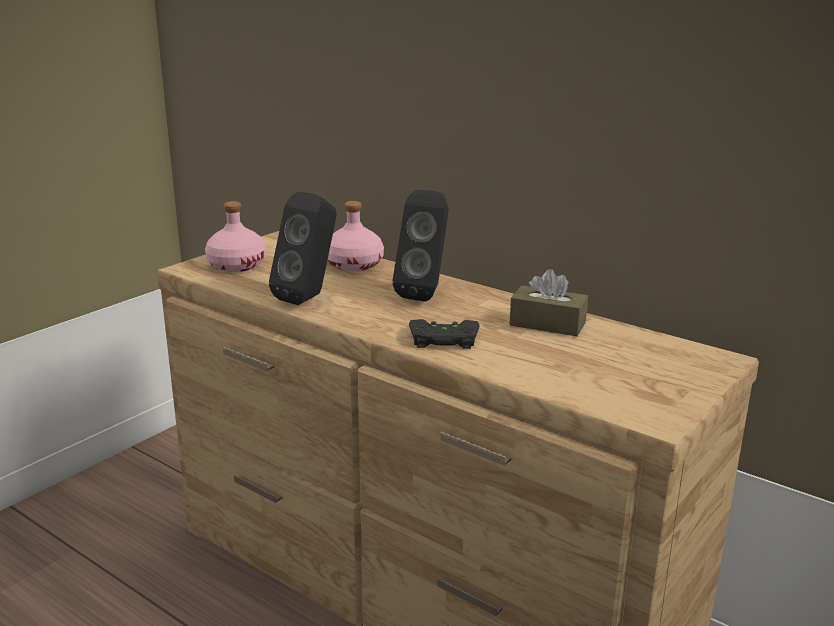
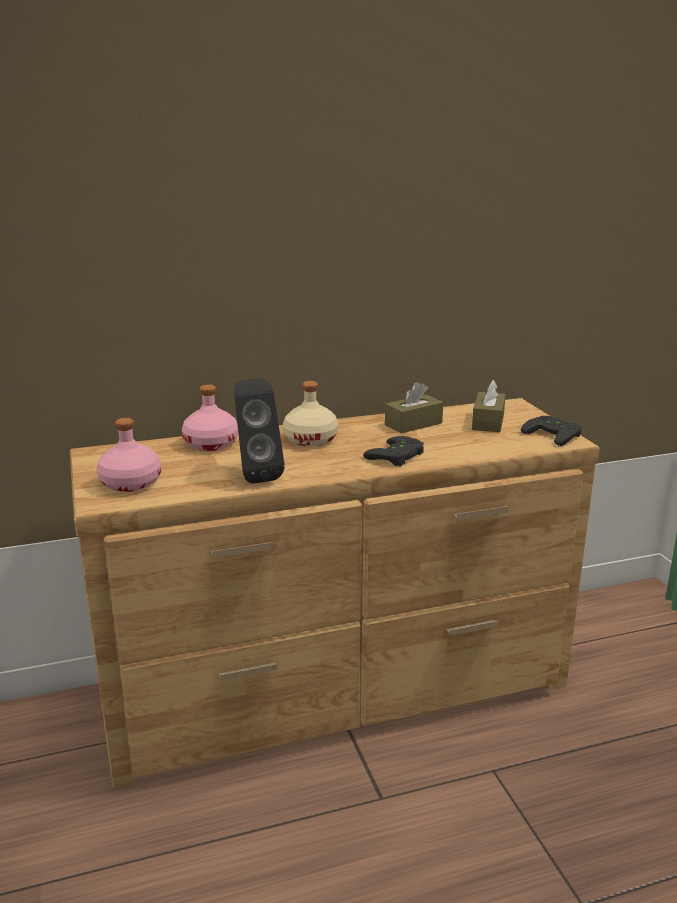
camera: 55 degrees left, 0 degrees up
(426, 294) = (311, 439): black speaker -> beige bottle
(628, 358) = (488, 422): none -> brown tissue box
(663, 406) = (554, 434): none -> black game controller

